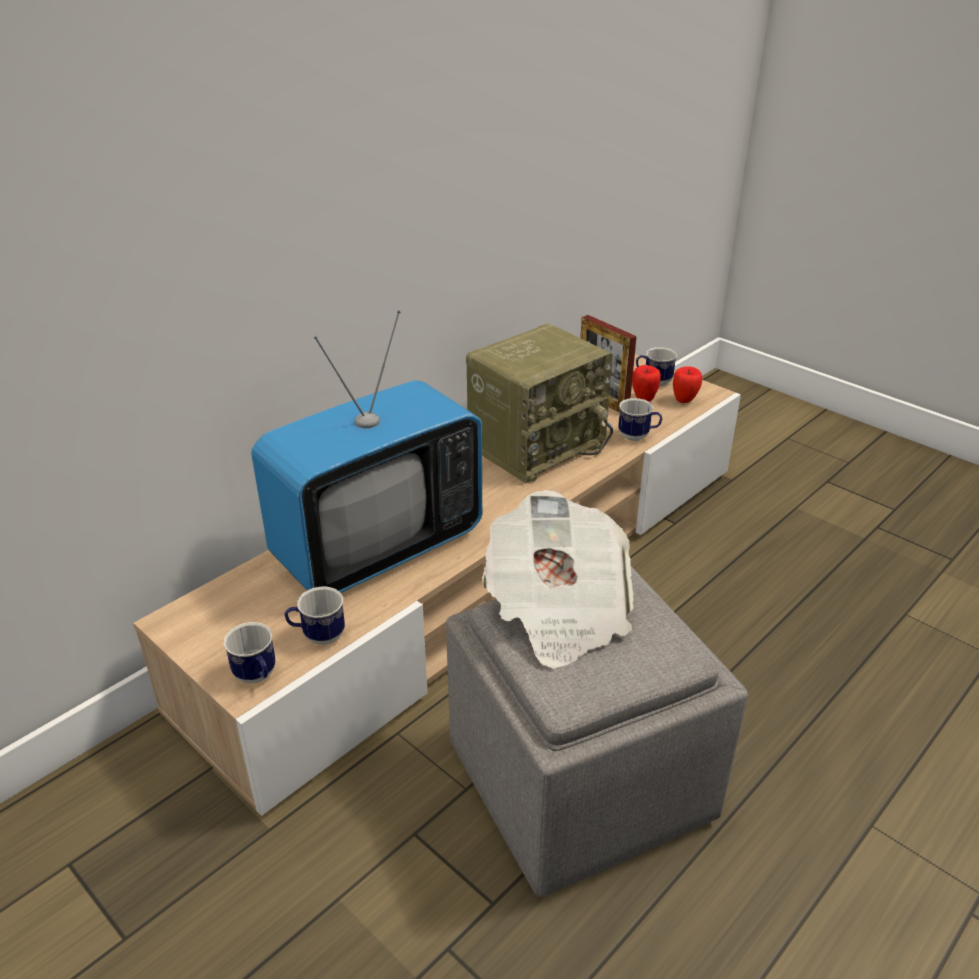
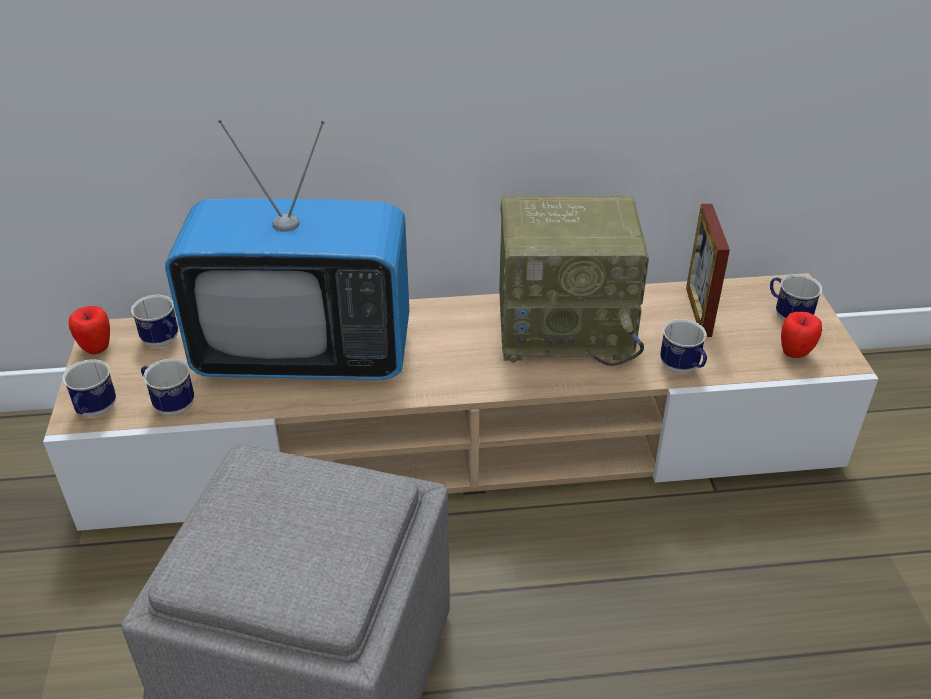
camera: 40 degrees right, 5 degrees up
(243, 598) = (164, 343): none -> mug
(557, 610) = (291, 491): newspaper -> none
(644, 399) = (748, 330): apple -> apple (96, 348)

